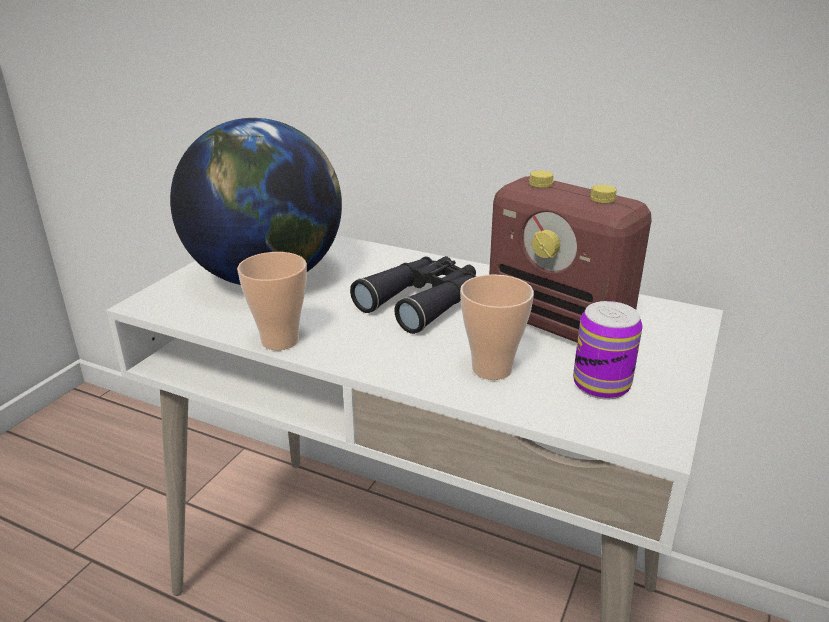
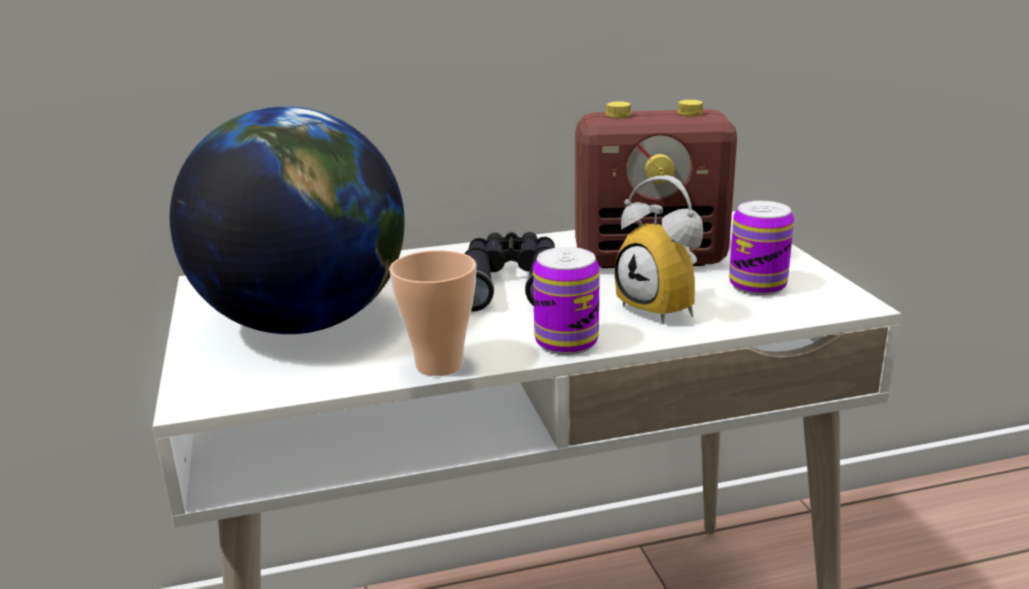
camera: 40 degrees left, 5 degrees down
(376, 362) = (566, 342): none -> can
(492, 369) = (666, 307): cup -> alarm clock

